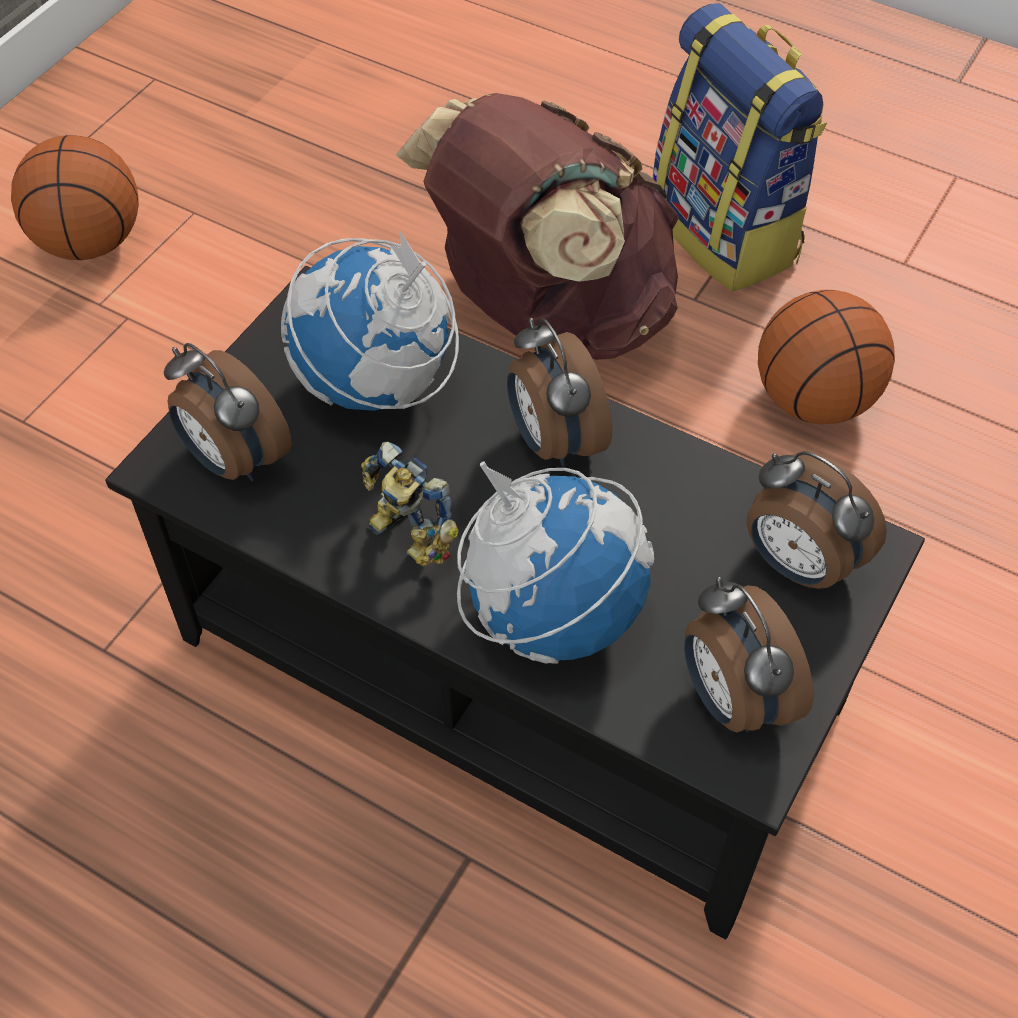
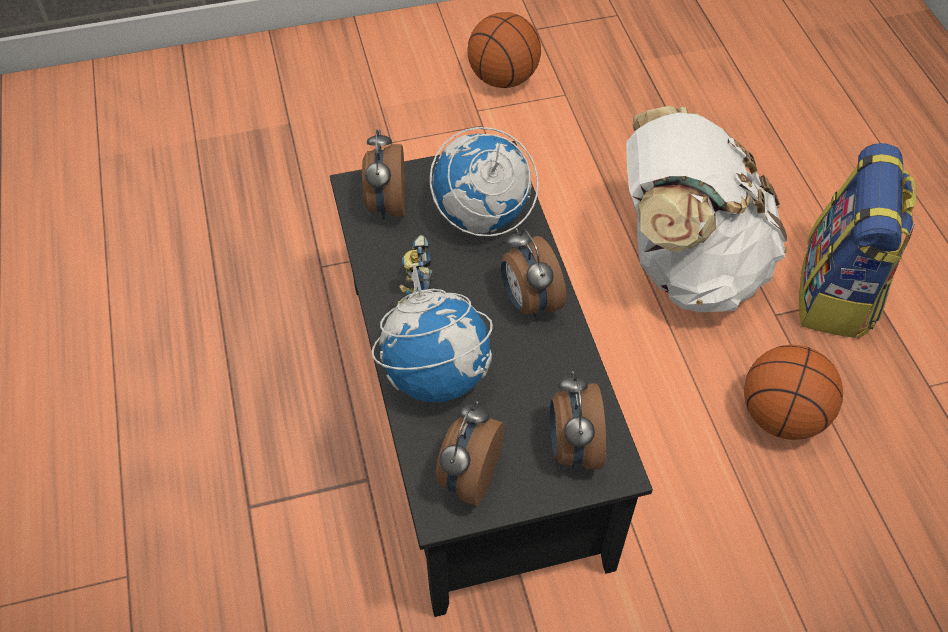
camera: 45 degrees right, 0 degrees up
(548, 314) = (685, 265): brown backpack -> white backpack
(553, 441) = (528, 301): alarm clock -> alarm clock turned 45 degrees counterclockwise

